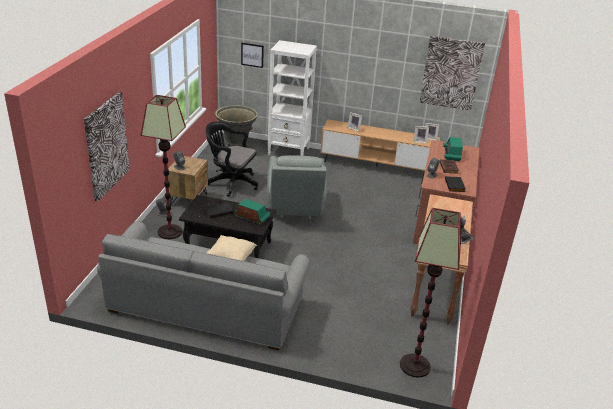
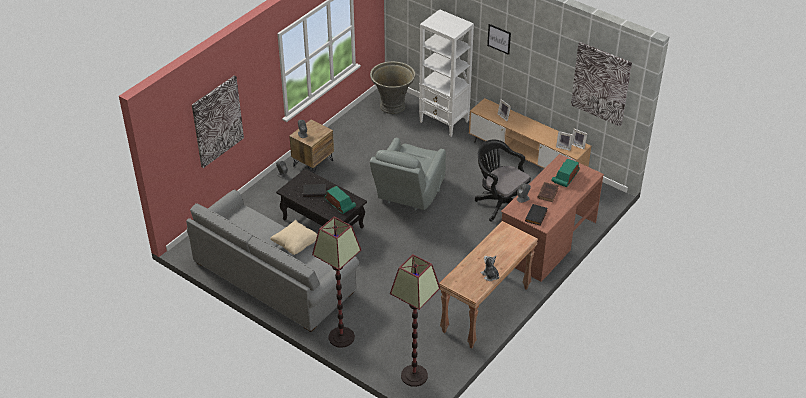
camera: 25 degrees right, 10 degrees up
(169, 232) = (279, 196): floor lamp -> floor lamp (341, 337)
(231, 183) = (363, 151): black office chair -> black office chair (500, 203)
(252, 55) = (415, 16): picture -> picture (499, 39)

